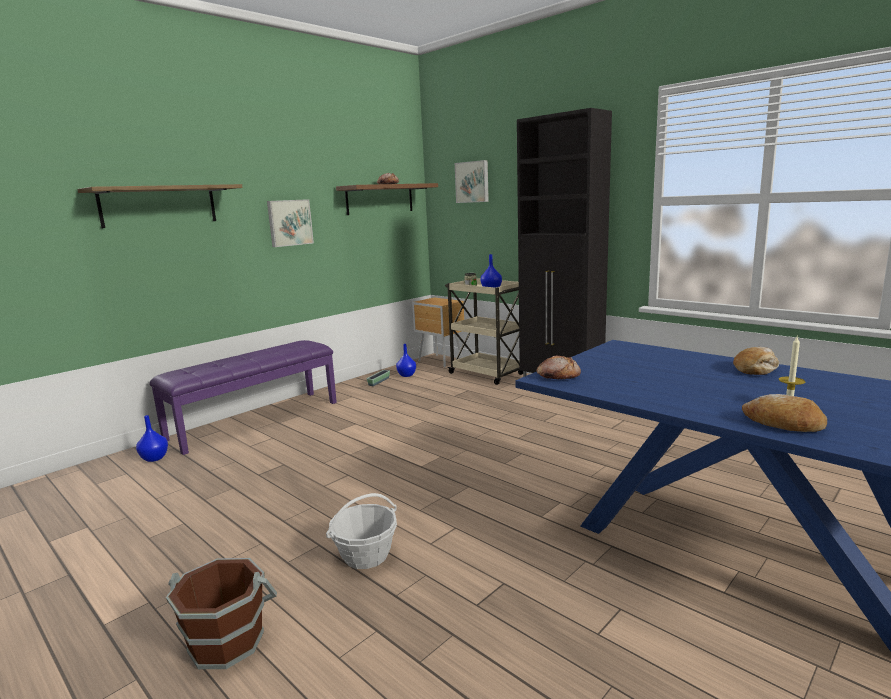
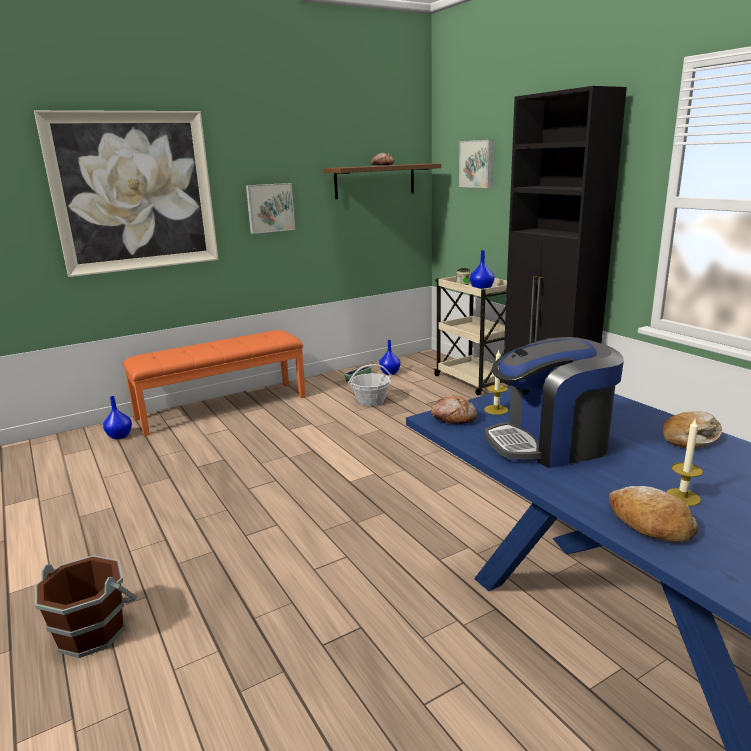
camera: 15 degrees right, 5 degrees up
(159, 206) = (134, 192): shelf -> picture
(255, 420) = (222, 407): purple bench -> orange bench
(365, 555) = (248, 570): basket -> basket (371, 401)
(441, 361) = (433, 360): brown nightstand -> none
(587, 367) = (496, 410): none -> candle
(655, 384) = (550, 444): none -> coffee machine

